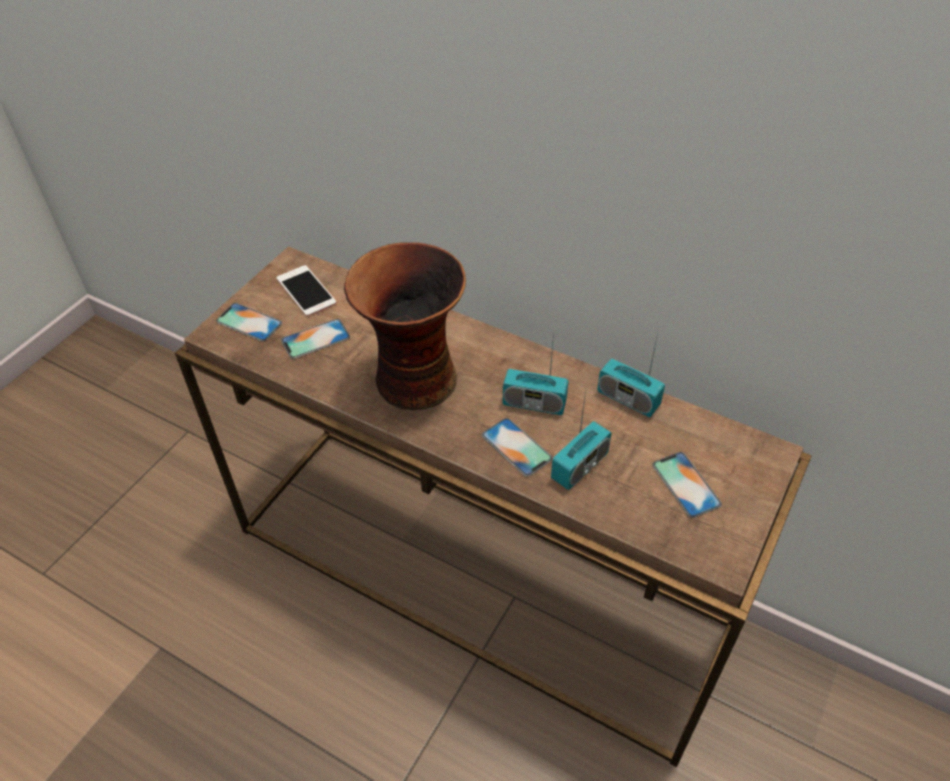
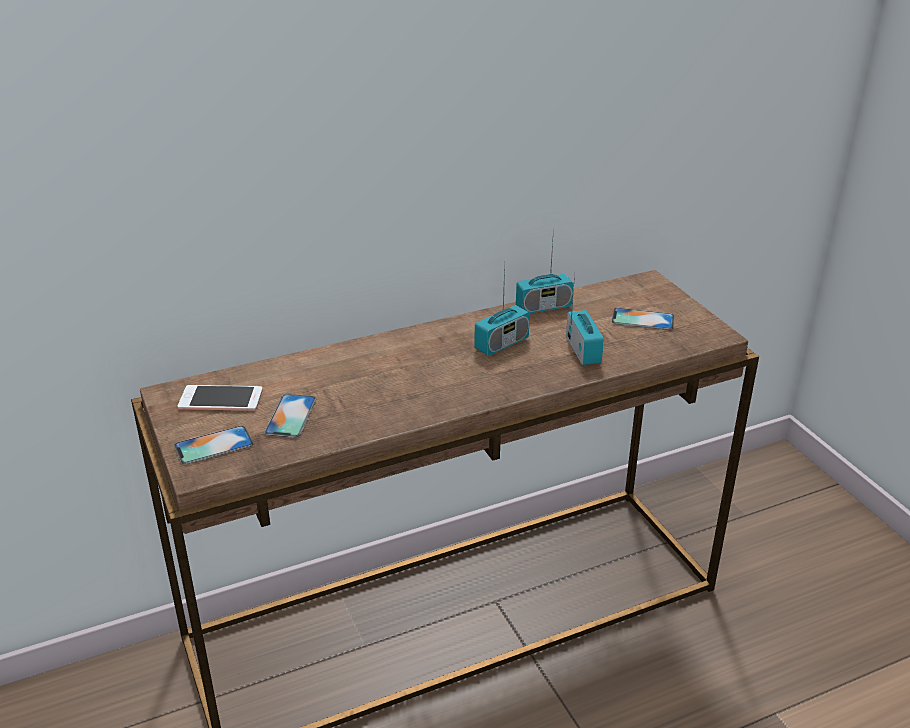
camera: 55 degrees left, 15 degrees down
(413, 381) = (409, 386): vase -> none
(516, 447) = (535, 368): phone -> none

